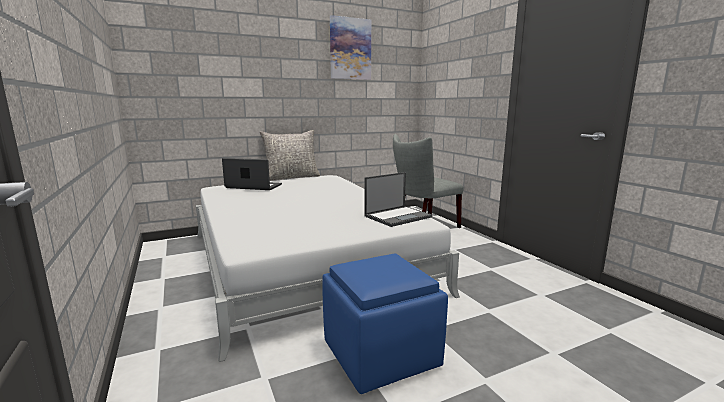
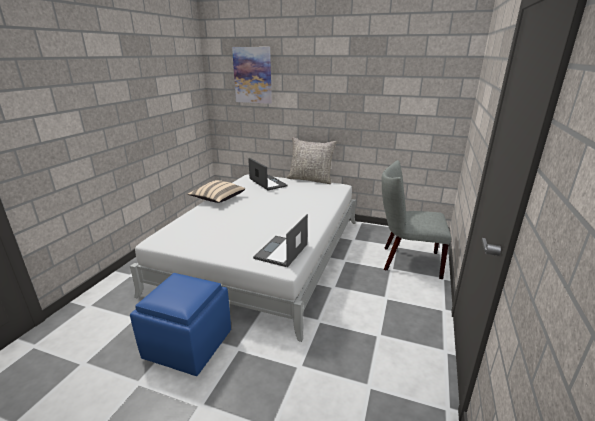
camera: 45 degrees right, 10 degrees up
(227, 207) = (217, 199): none -> beige pillow
(350, 49) = (384, 63): picture -> picture (253, 75)
(398, 216) = (281, 251): laptop -> laptop turned 105 degrees clockwise

